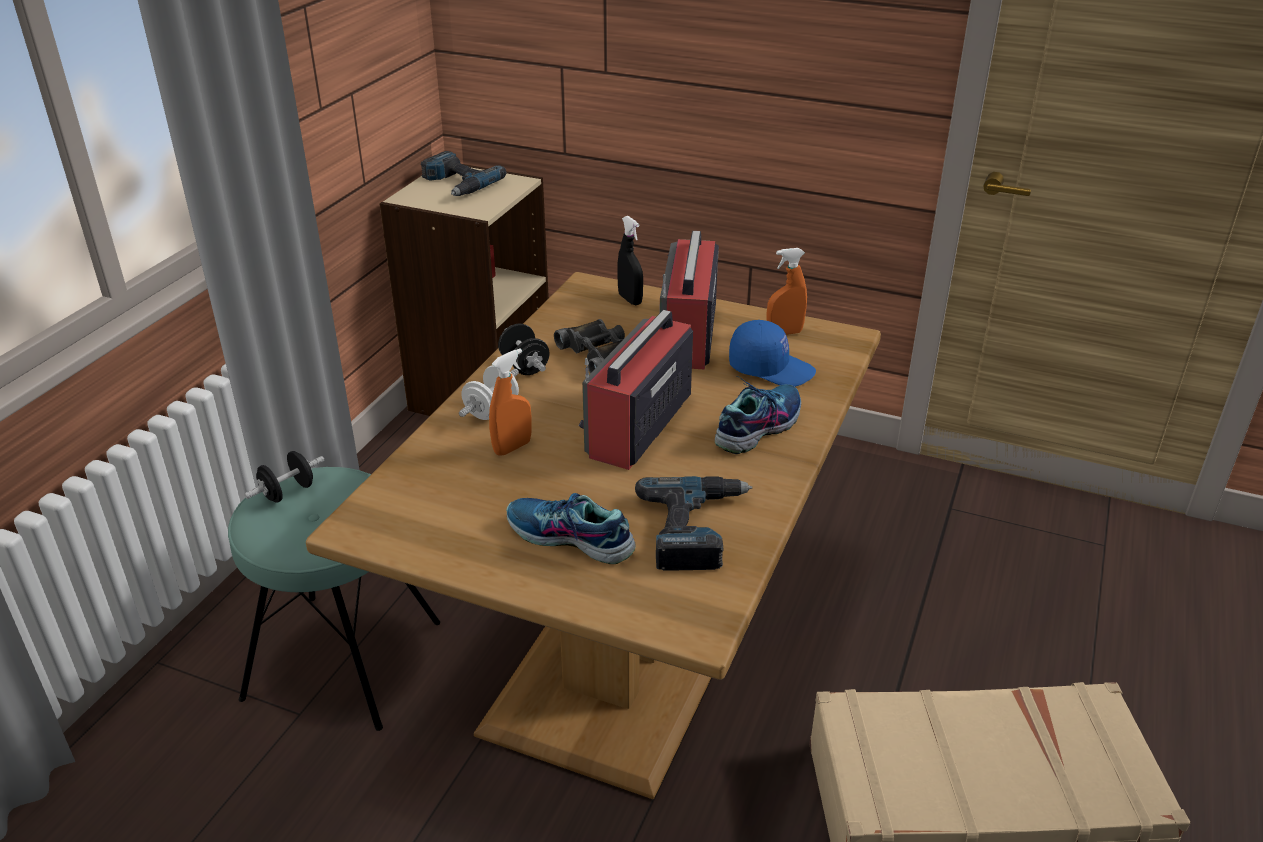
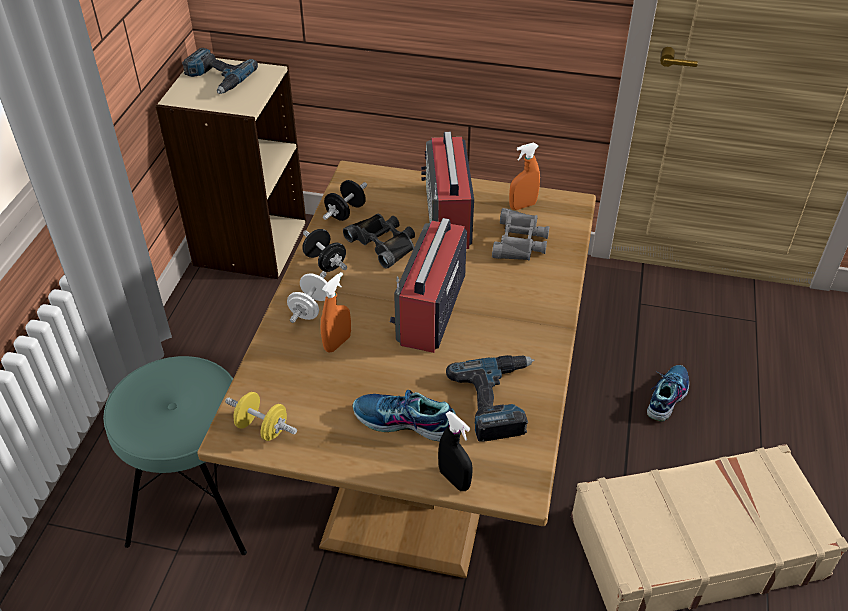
camera: 10 degrees left, 10 degrees up
(288, 492) = (145, 387): black dumbbell -> black dumbbell (345, 212)
(391, 523) = (262, 428): none -> yellow dumbbell
(630, 299) = (393, 185): black spray bottle -> black spray bottle (454, 479)
(758, 427) = (523, 299): shoe -> shoe (666, 396)
(771, 368) = (520, 241): blue cap -> grey binoculars

